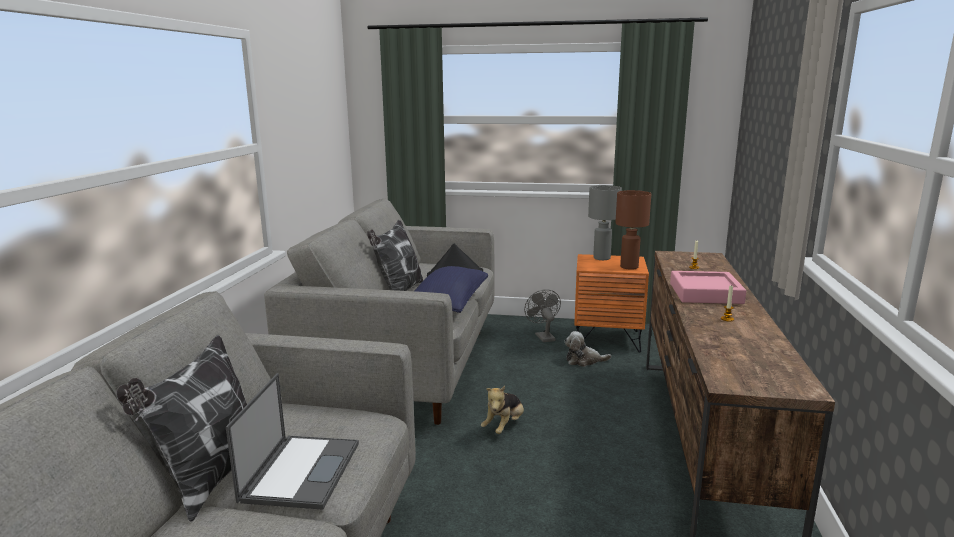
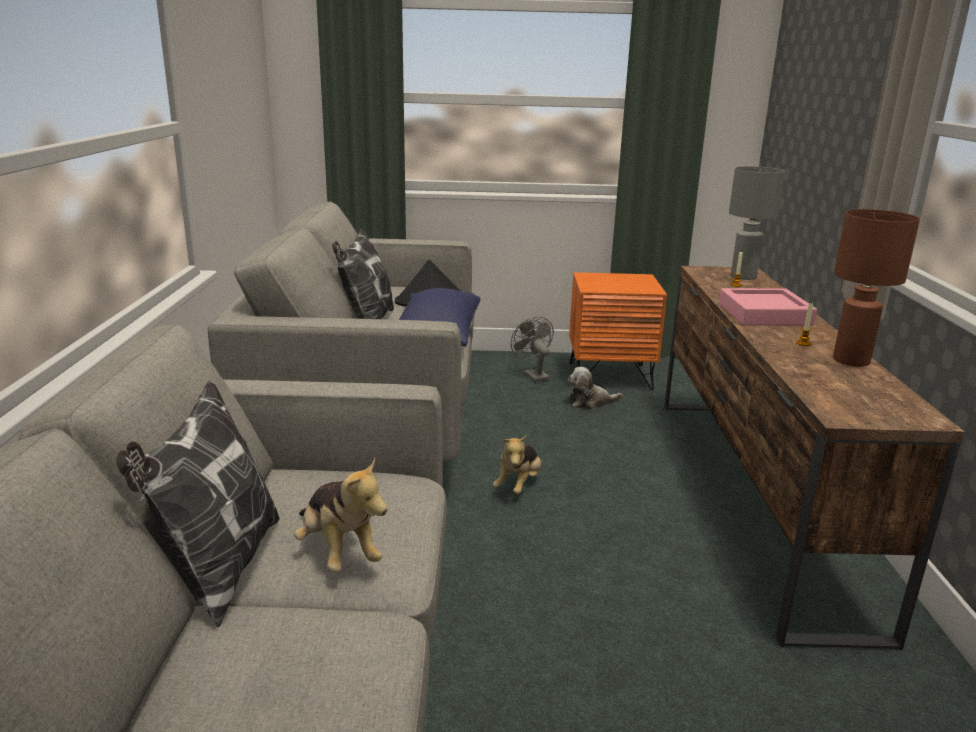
camera: 10 degrees left, 5 degrees up
(301, 470) = (338, 552): laptop -> plush toy
(601, 258) = (604, 277): grey table lamp -> grey table lamp (742, 277)
(628, 267) = (641, 287): brown table lamp -> brown table lamp (850, 361)

